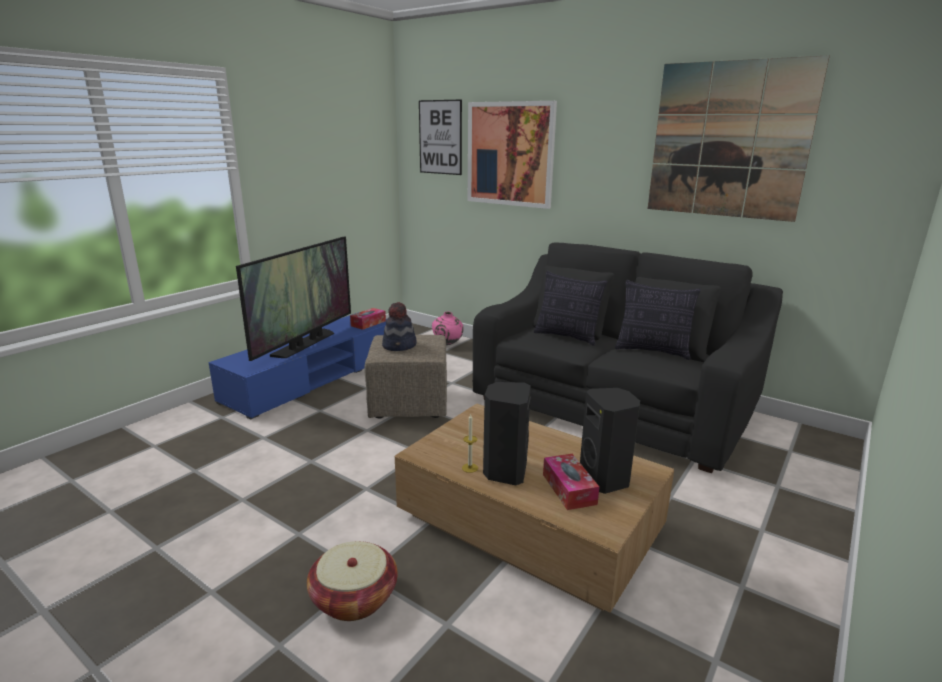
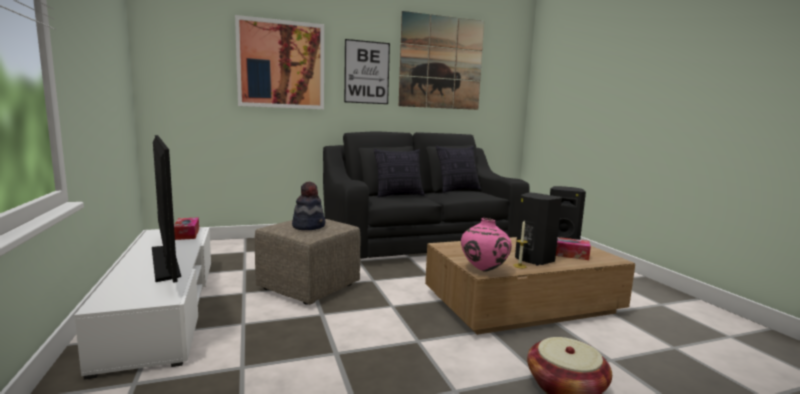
camera: 55 degrees left, 10 degrees down
(315, 377) = (164, 307): blue tv stand -> white tv stand
(440, 137) = (197, 45): picture -> picture (366, 72)
(448, 344) = (236, 246): pink vase -> pink vase (483, 270)

